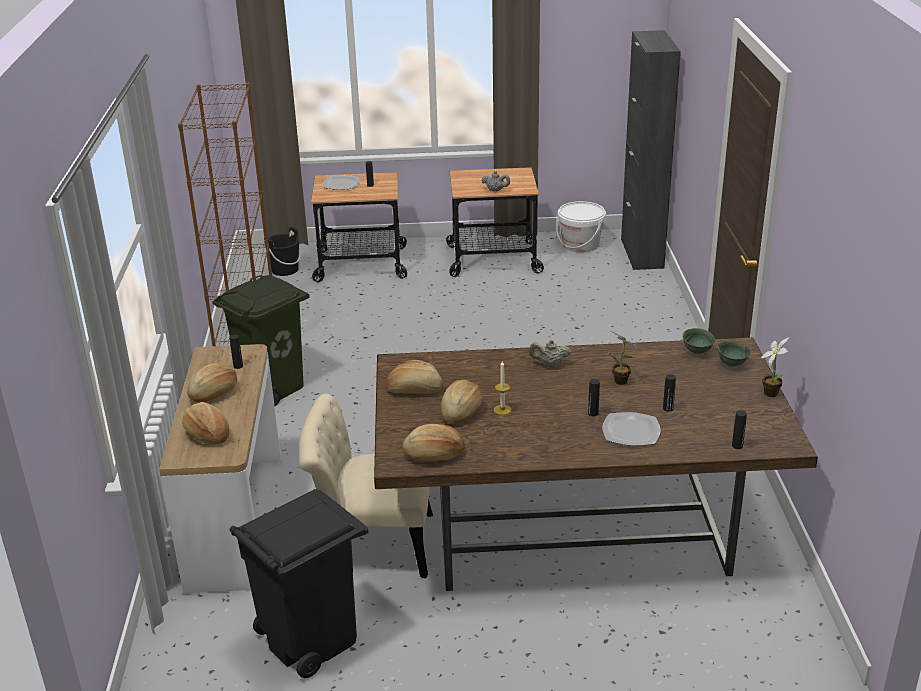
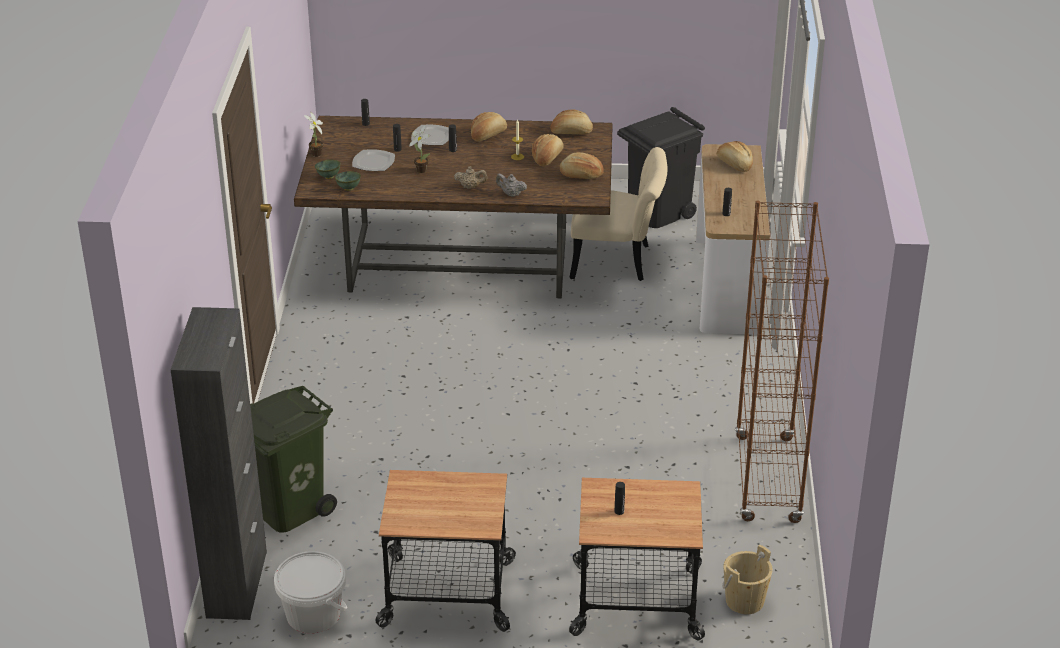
camera: 175 degrees left, 5 degrees up
(214, 392) = (739, 194): bread -> bread (488, 135)
(273, 388) = (722, 407): green trash can -> green trash can (288, 508)
(284, 269) = (744, 601): black bucket -> beige bucket
(341, 184) = (661, 518): plate -> plate (374, 162)
(495, 190) = (445, 481): grey teapot -> grey teapot (511, 194)

